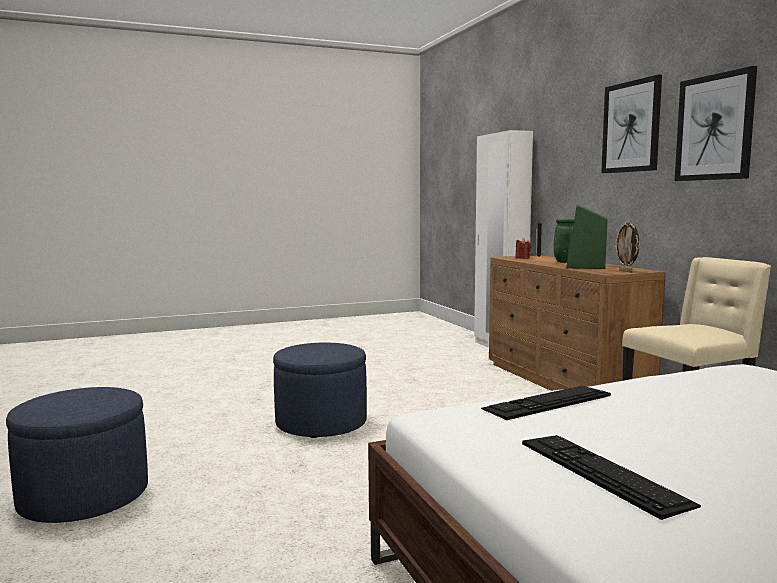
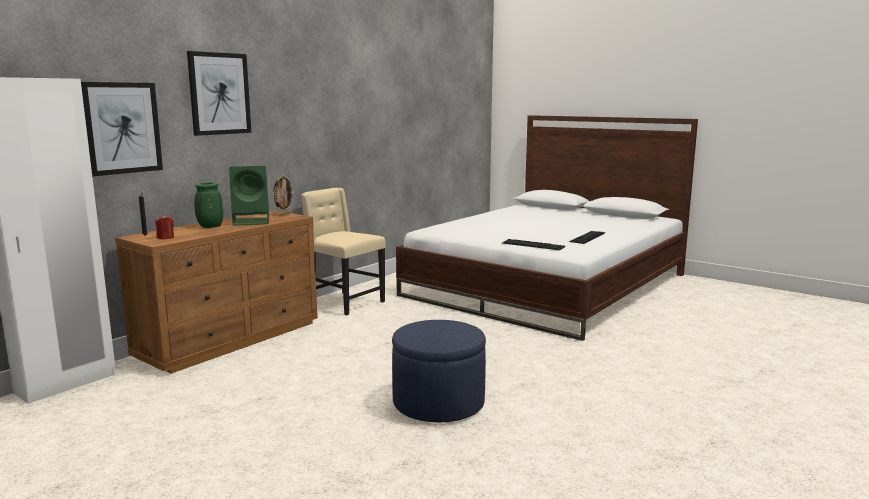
camera: 120 degrees left, 5 degrees up
(84, 496) = (678, 436): blue ottoman -> none
(714, 127) = (289, 103): picture -> picture (122, 128)

